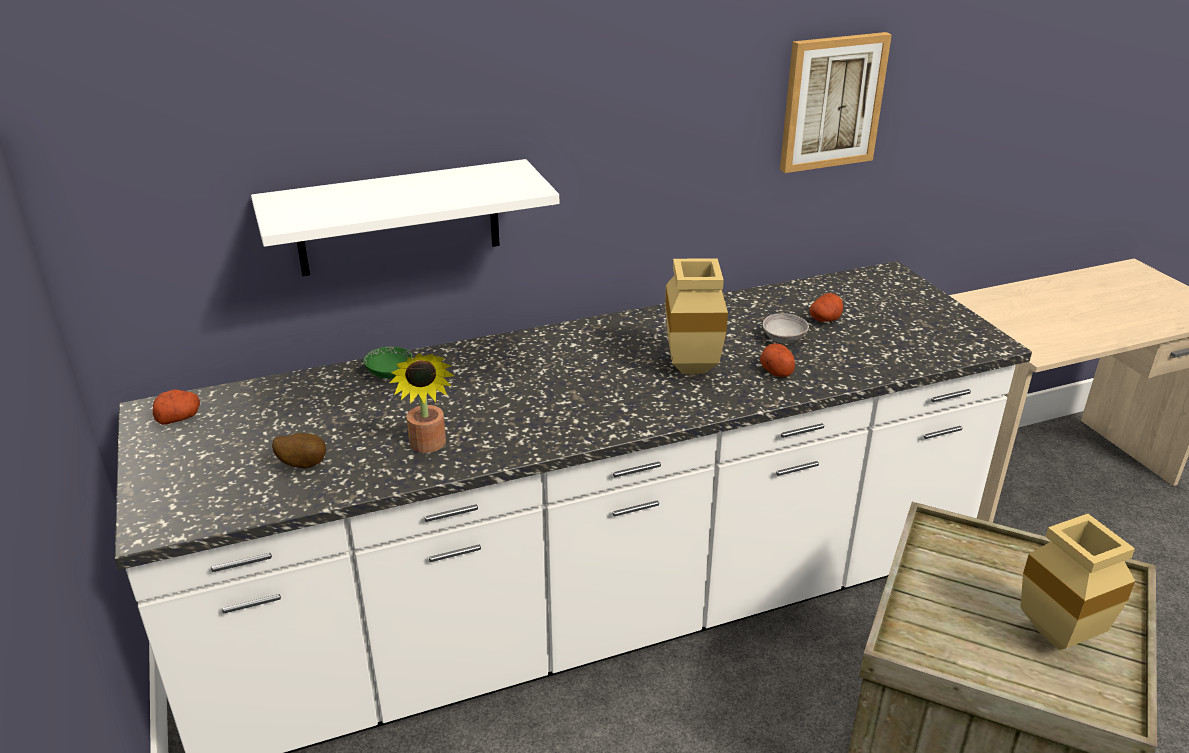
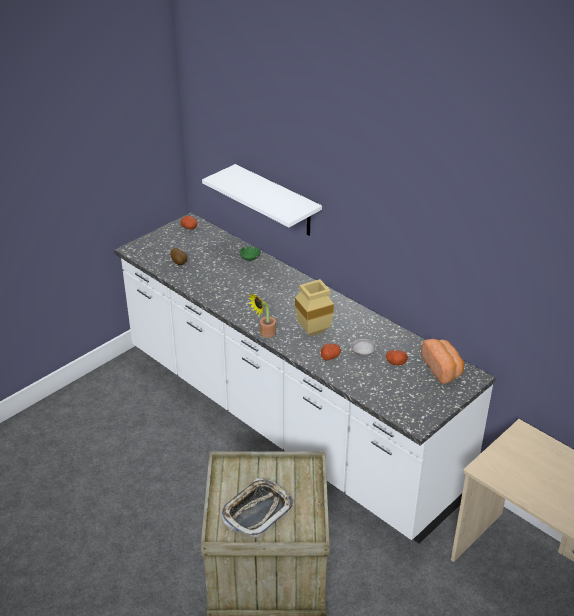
camera: 65 degrees right, 5 degrees up
(428, 446) = (207, 284): potted plant -> potted plant (265, 334)
(831, 102) = (462, 263): picture -> none
(860, 289) = (442, 369): none -> bread
(1052, 634) = (257, 511): beige vase -> tray

